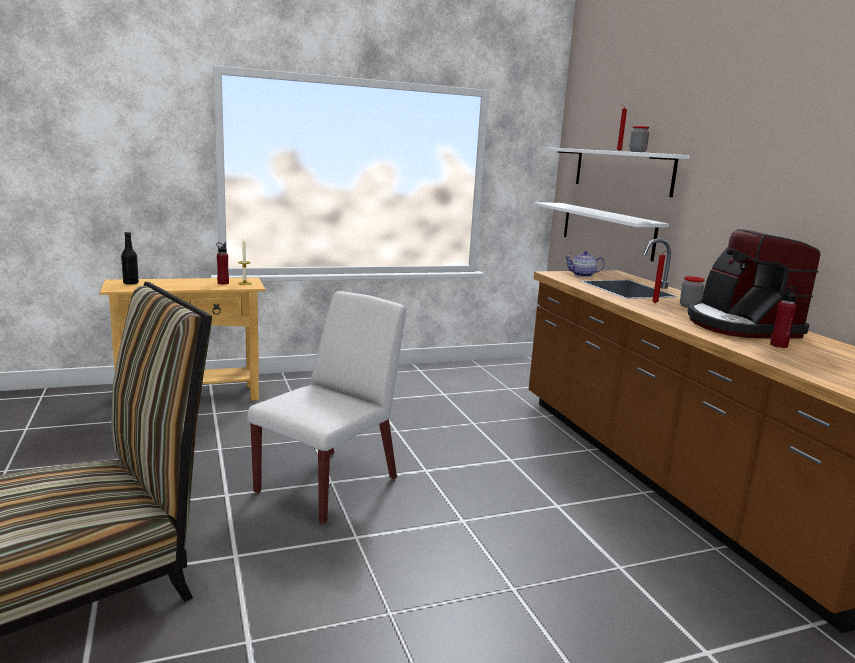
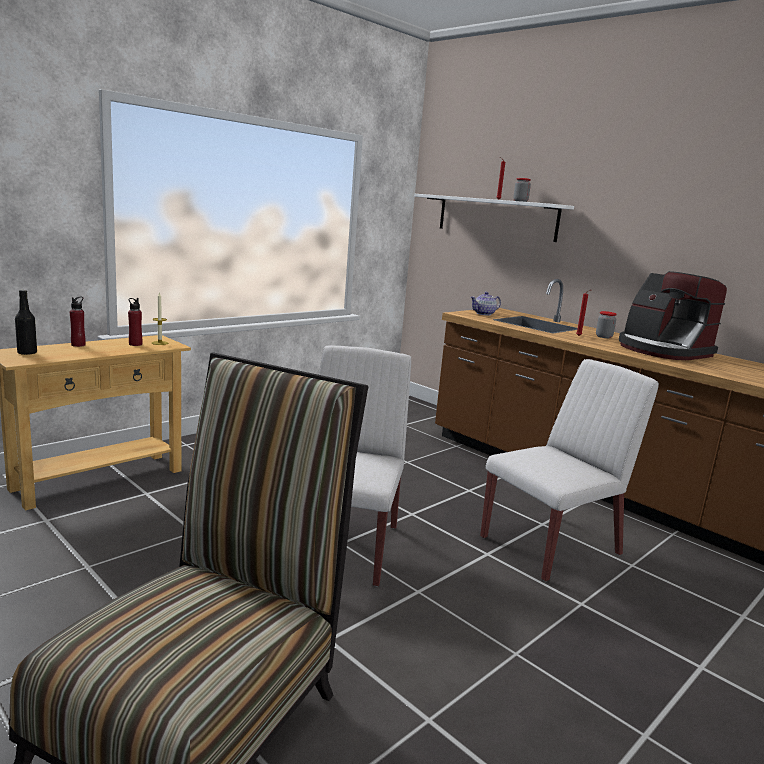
camera: 25 degrees left, 0 degrees up
(544, 527) = (552, 545): none -> white chair
(606, 230) = (480, 271): white shelf -> none
(778, 345) = (711, 364): red bottle -> red bottle (78, 345)

